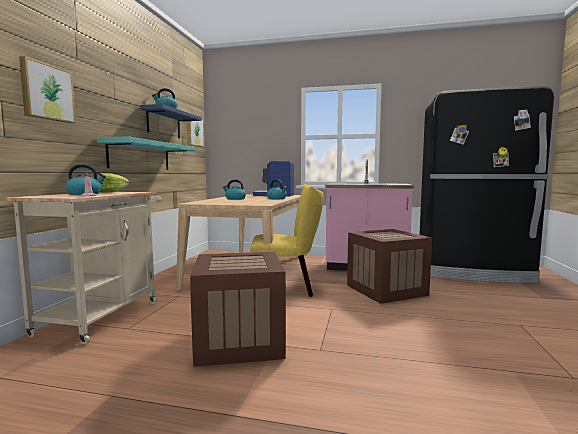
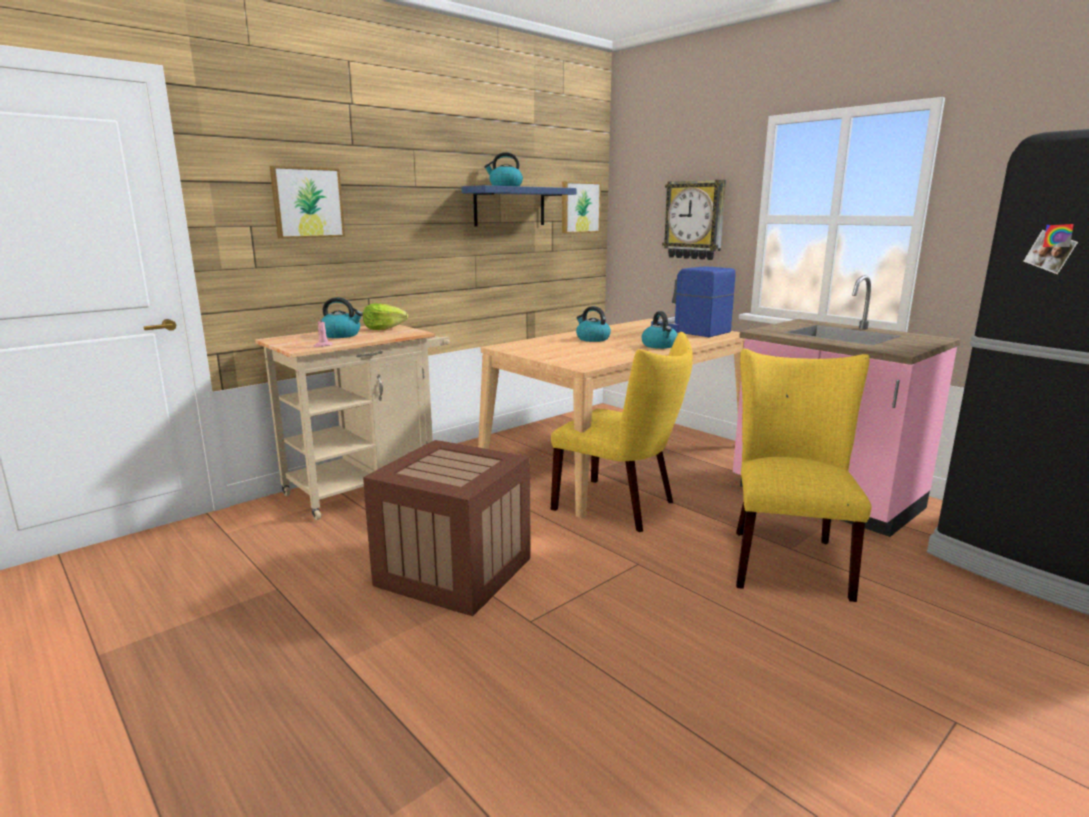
camera: 35 degrees right, 10 degrees up
(140, 156) = (459, 264): turquoise shelf -> none
(263, 139) = (694, 220): none -> wall clock
(386, 290) = (786, 558): crate -> yellow chair

